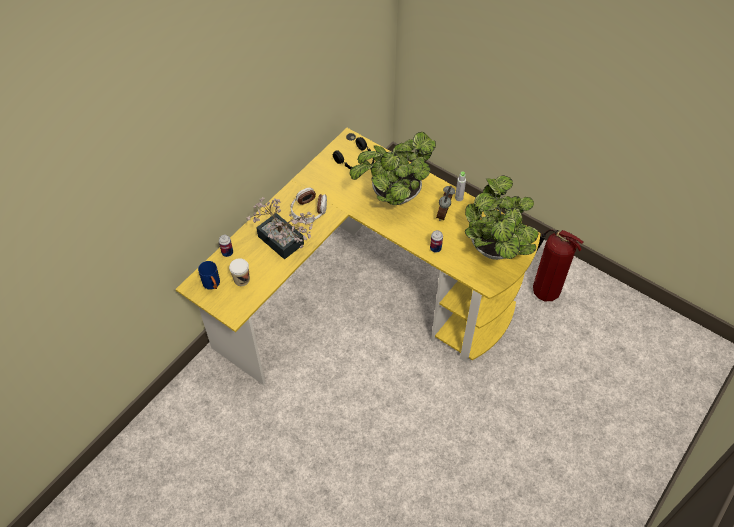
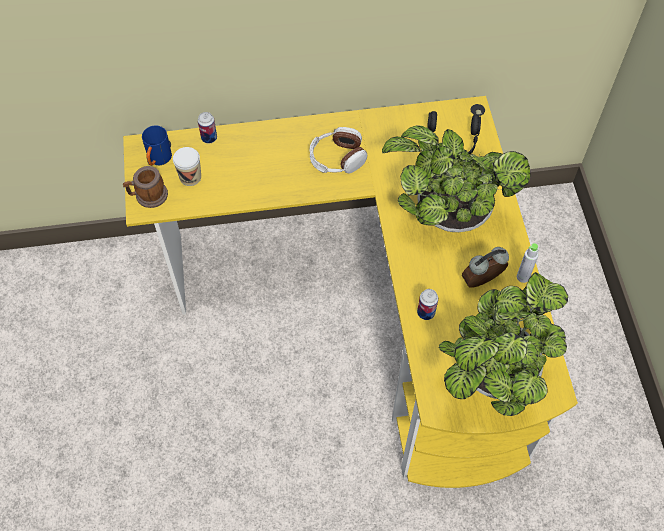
camera: 45 degrees right, 5 degrees up
(229, 307) = (148, 196): none -> mug
(284, 244) = (272, 173): potted plant -> none
(542, 291) = (582, 479): fire extinguisher -> none

